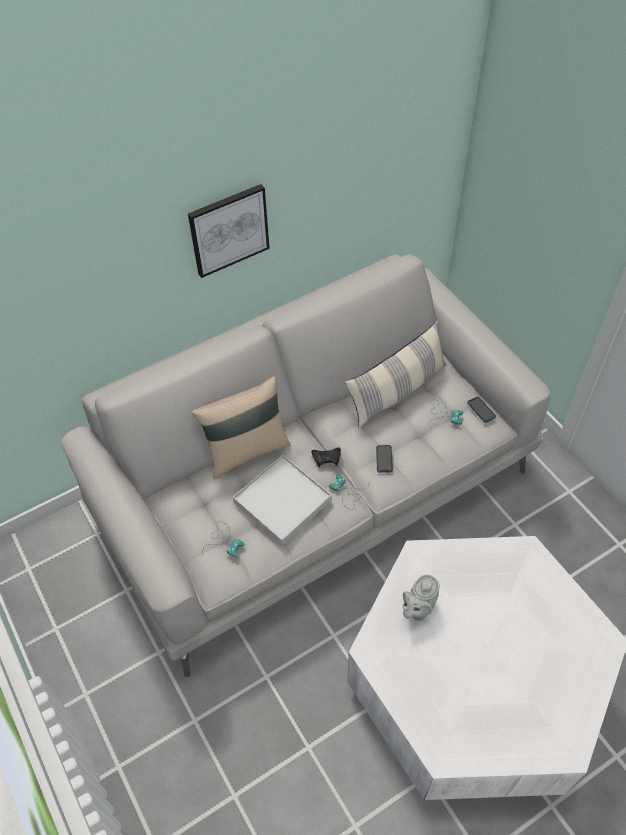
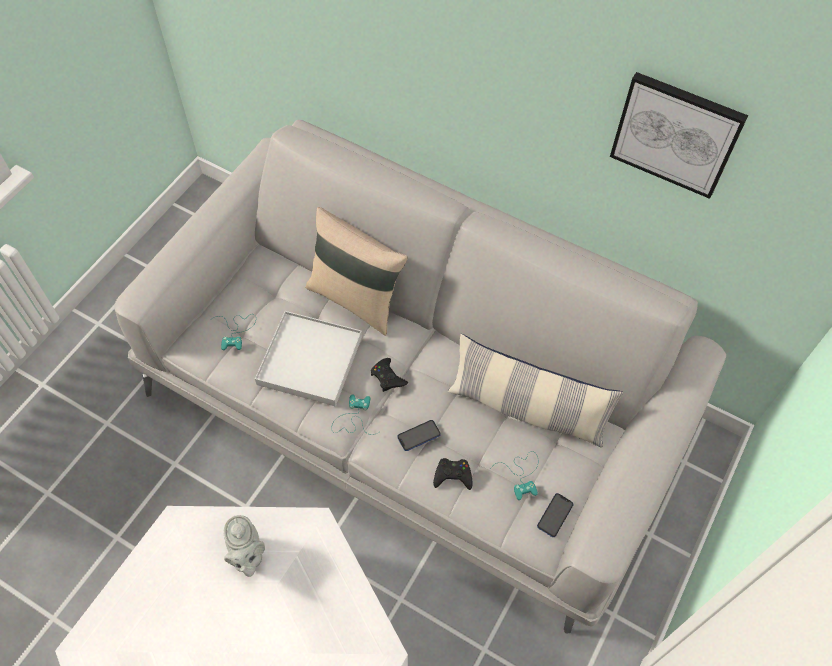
camera: 60 degrees right, 5 degrees up
(228, 229) = (494, 86): picture -> picture (676, 134)
(418, 608) = (247, 555): grey teapot -> grey teapot turned 120 degrees counterclockwise
(424, 453) = (453, 475): none -> black game controller

